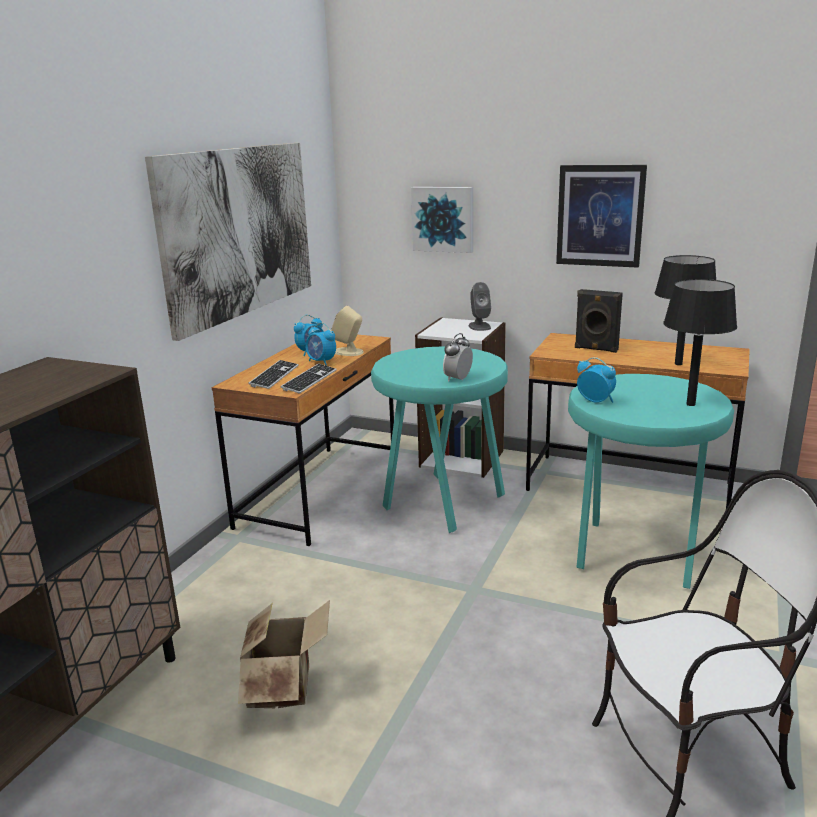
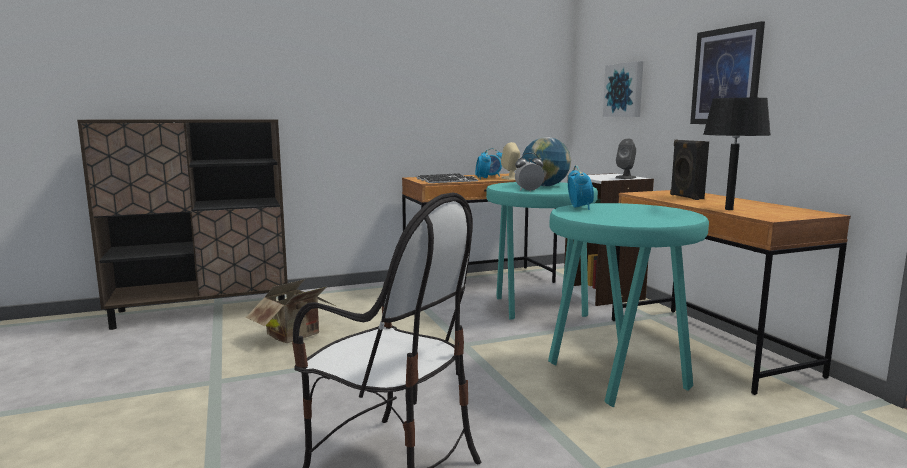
camera: 45 degrees right, 10 degrees down
(239, 232) = (450, 84): picture -> none
(437, 362) = (545, 186): none -> globe
(690, 404) = (647, 219): black table lamp -> none

